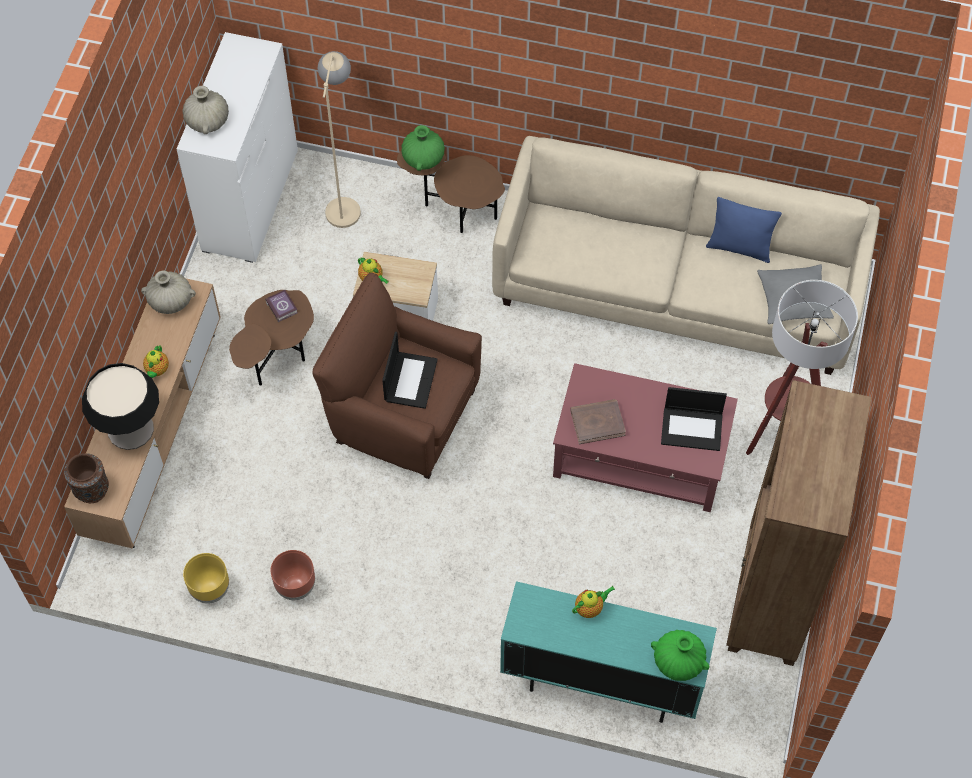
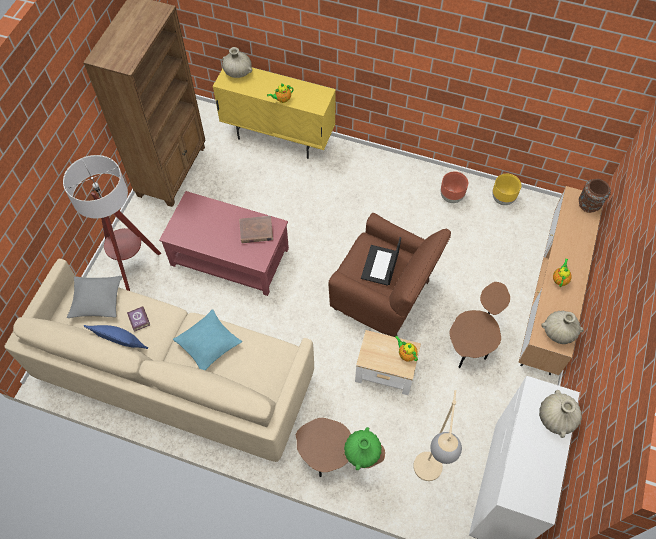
camera: 175 degrees left, 0 degrees up
(130, 429) = (570, 241): table lamp -> none
(282, 306) = (473, 343): book -> book (138, 320)
(601, 681) = (278, 137): turquoise cabinet -> yellow cabinet
(629, 255) = (208, 343): none -> turquoise pillow
(678, 661) = (238, 72): green vase -> beige vase
(692, 428) = (194, 222): laptop -> none

